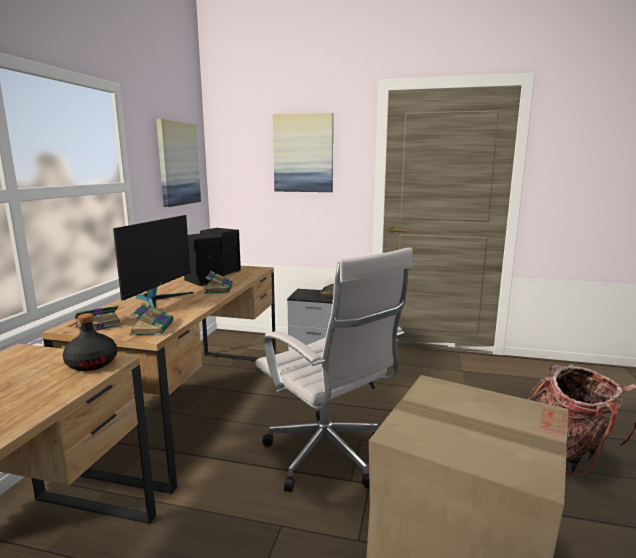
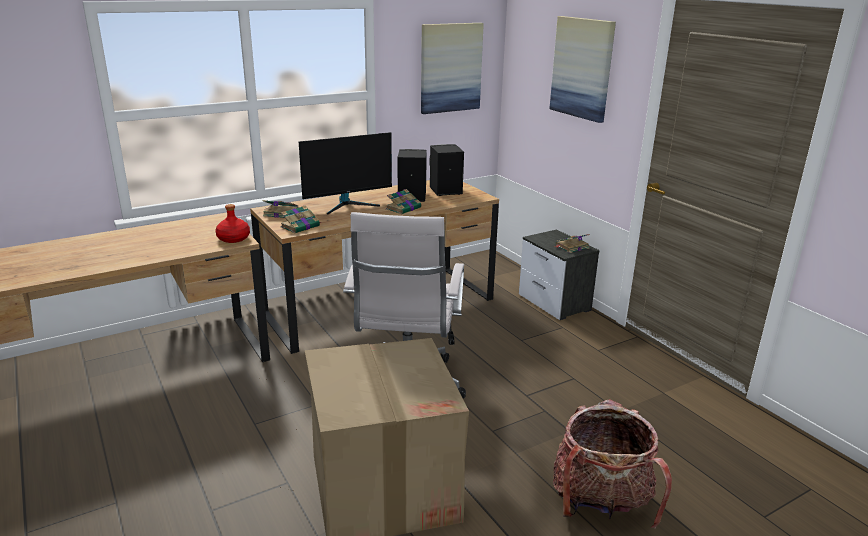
camera: 45 degrees right, 10 degrees up
(92, 364) = (233, 238): black bottle -> red bottle

